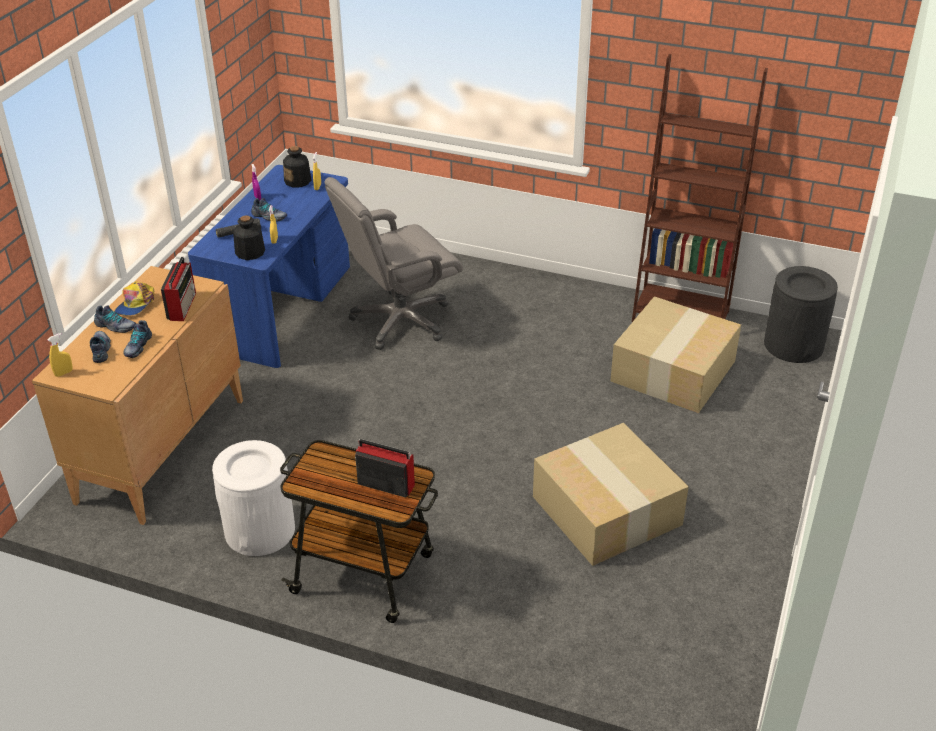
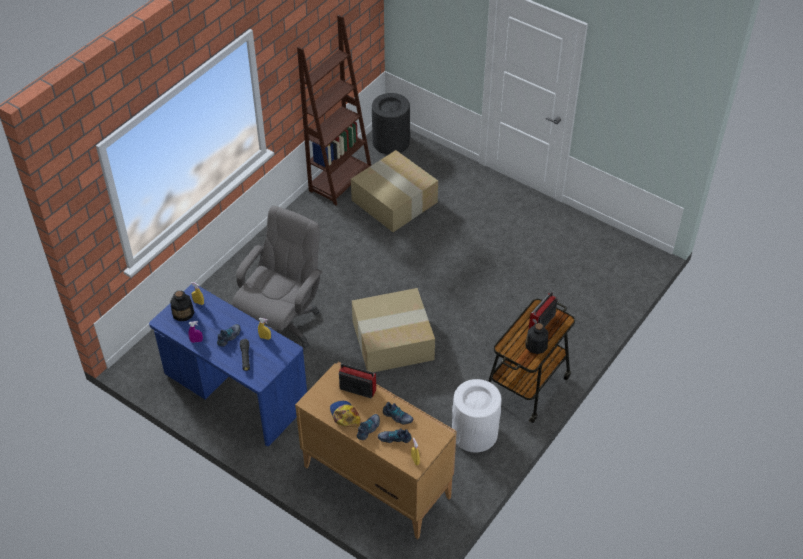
camera: 75 degrees left, 10 degrees up
(136, 304) = (344, 415): cap -> cap turned 150 degrees counterclockwise
(249, 252) = (276, 354): bottle -> bottle (536, 346)
(400, 321) = (282, 324): grey office chair -> grey office chair turned 135 degrees counterclockwise
(604, 510) = (505, 266): cardboard box -> cardboard box (392, 341)

